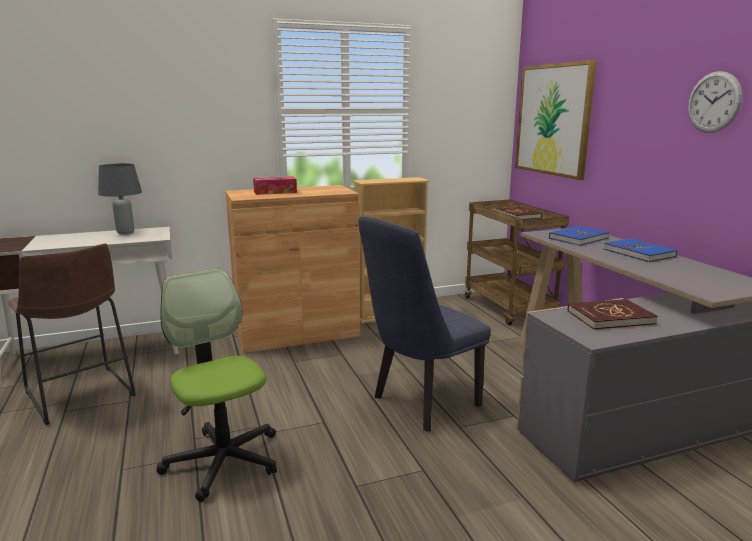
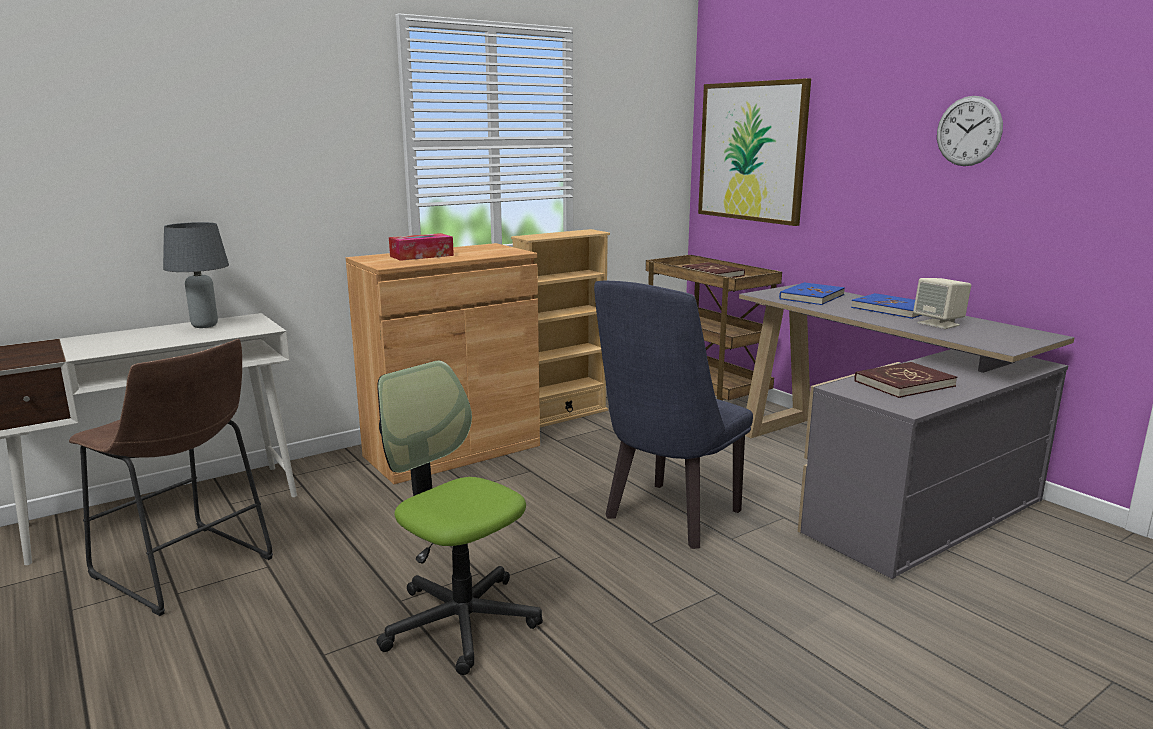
camera: 15 degrees left, 0 degrees up
(669, 268) = (939, 324): none -> beige speaker

